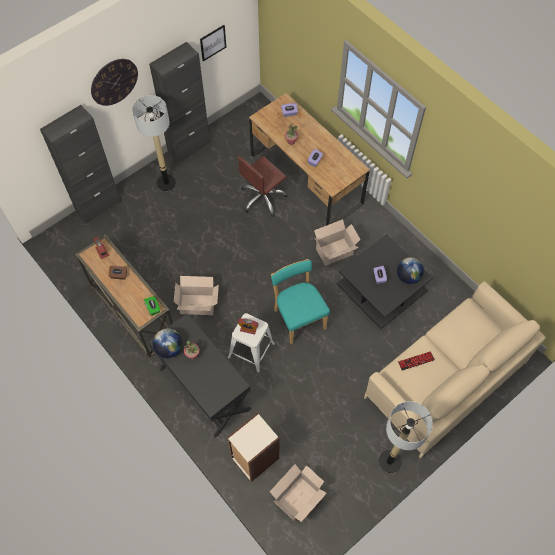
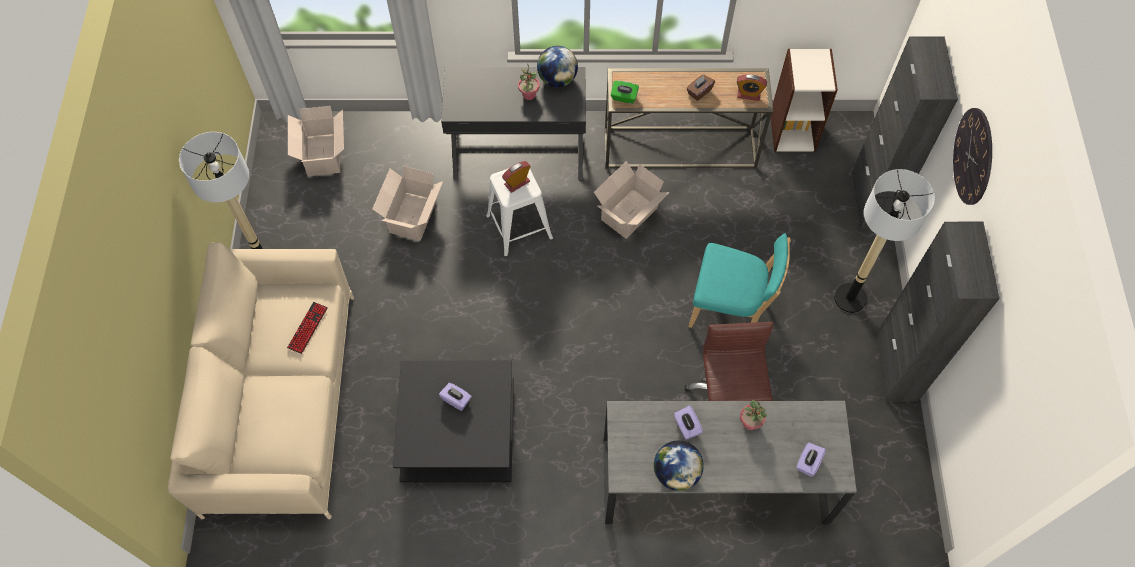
camera: 130 degrees right, 0 degrees up
(213, 42) = (997, 376): picture -> none
(254, 458) = (399, 147): bookcase -> bookcase (792, 131)
(298, 317) = (513, 306): turquoise chair -> turquoise chair (729, 309)
(306, 179) = (714, 481): brown desk -> grey desk
(335, 251) = (563, 423): cardboard box -> cardboard box (412, 217)
(408, 276) = (423, 436): globe -> globe (676, 473)

